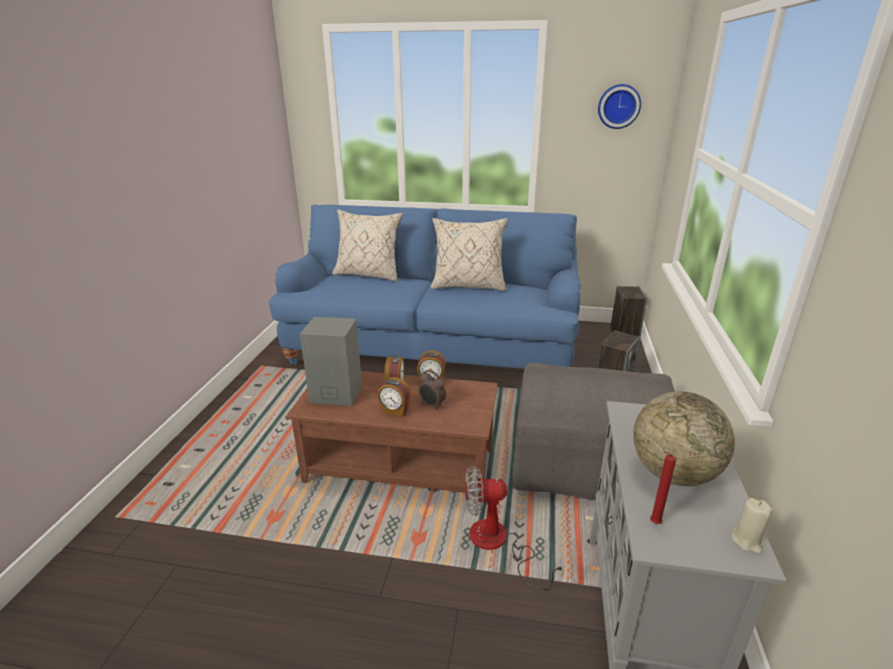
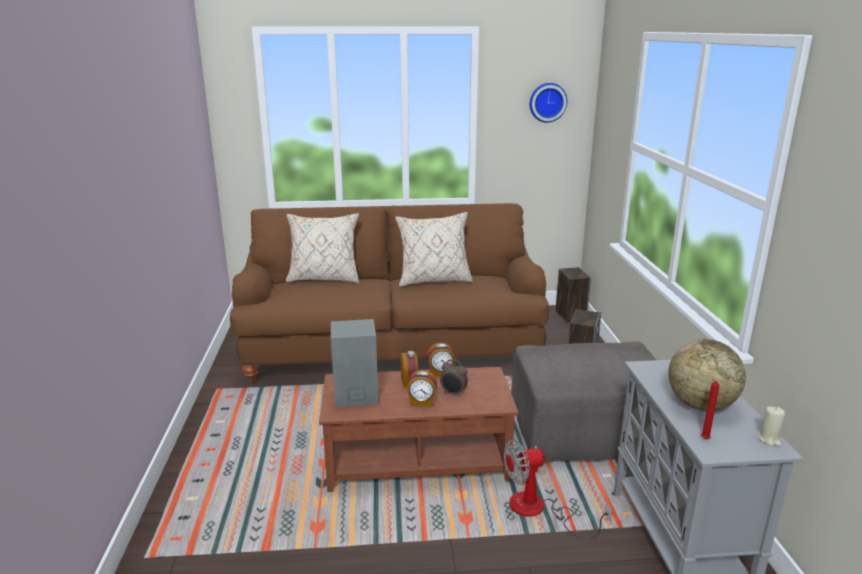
camera: 15 degrees left, 5 degrees down
(432, 348) = (392, 349): blue sofa -> brown sofa

